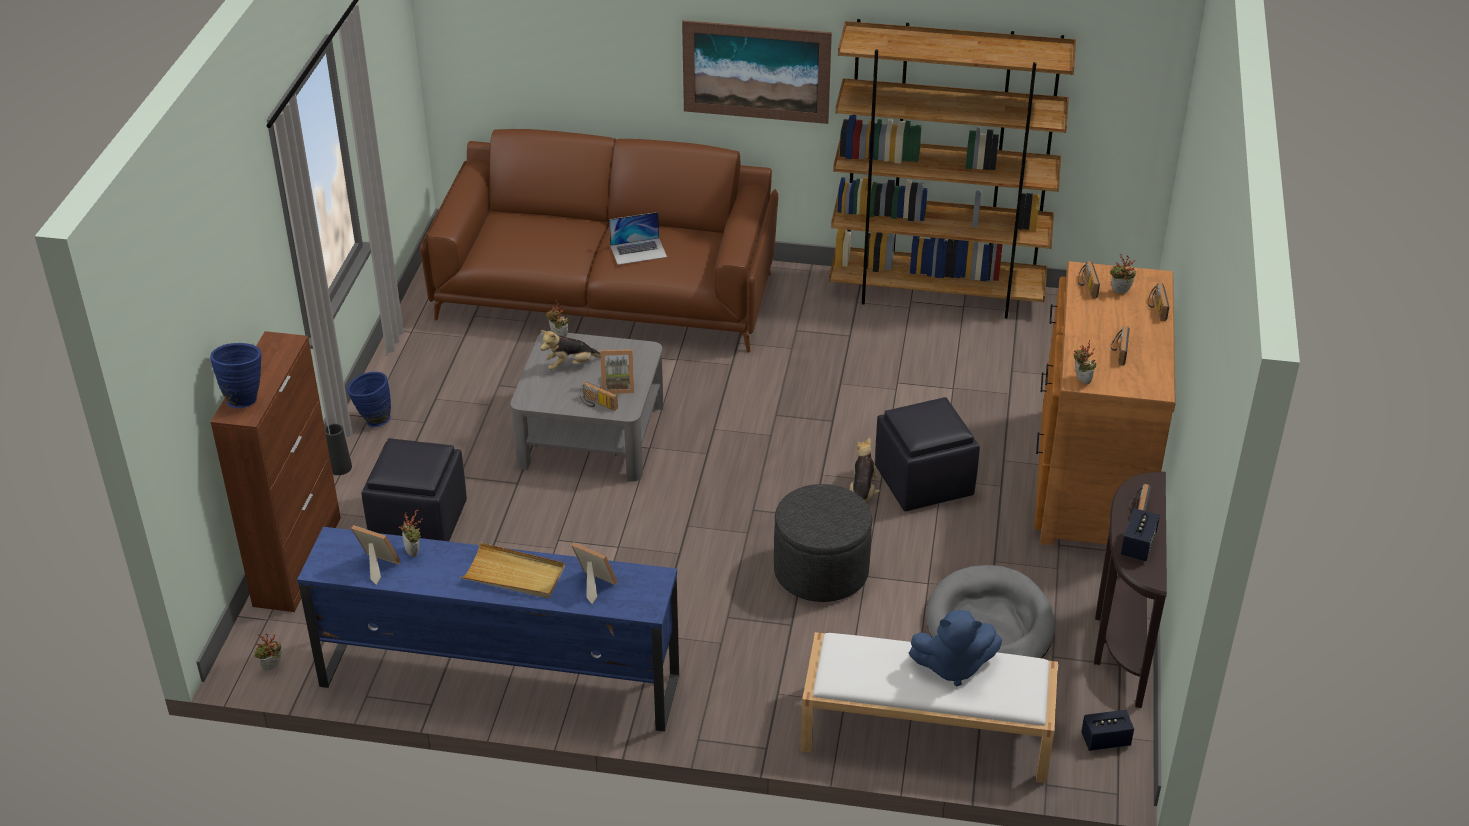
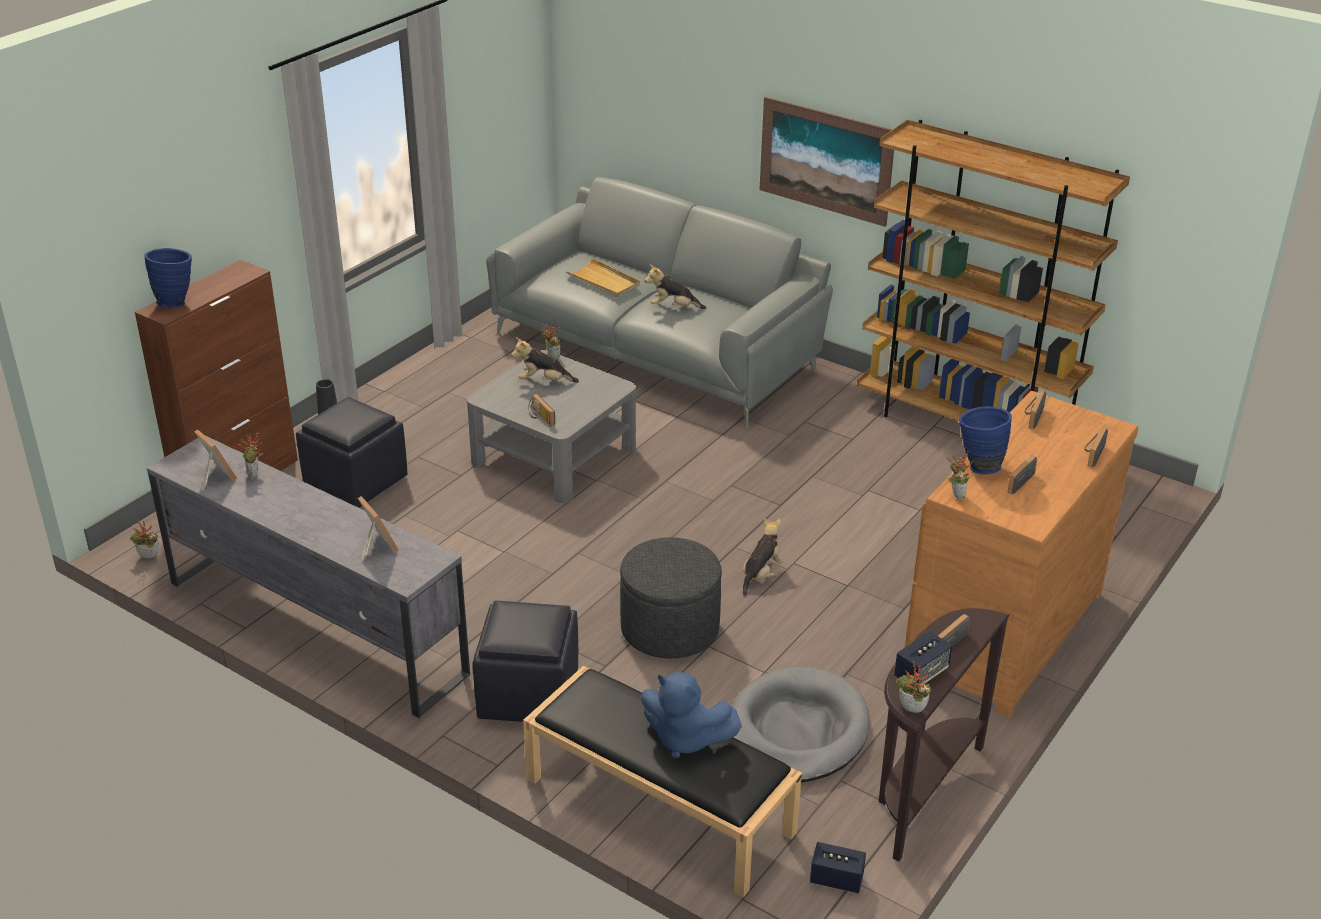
camera: 25 degrees right, 5 degrees down
(372, 420) = (384, 394): blue vase -> blue vase (978, 466)
(498, 680) = (315, 626): blue tv stand -> grey tv stand
(514, 574) = (318, 517): beige tray -> beige tray (603, 281)
(607, 293) = (658, 349): brown sofa -> grey sofa
(617, 386) = (570, 408): picture frame -> none
(638, 251) = (673, 307): laptop -> plush toy
(923, 482) = (828, 582): black ottoman -> black ottoman (527, 695)
(924, 733) = (657, 805): white bench -> black bench
(1120, 293) = (1063, 430): potted plant -> potted plant (910, 710)

